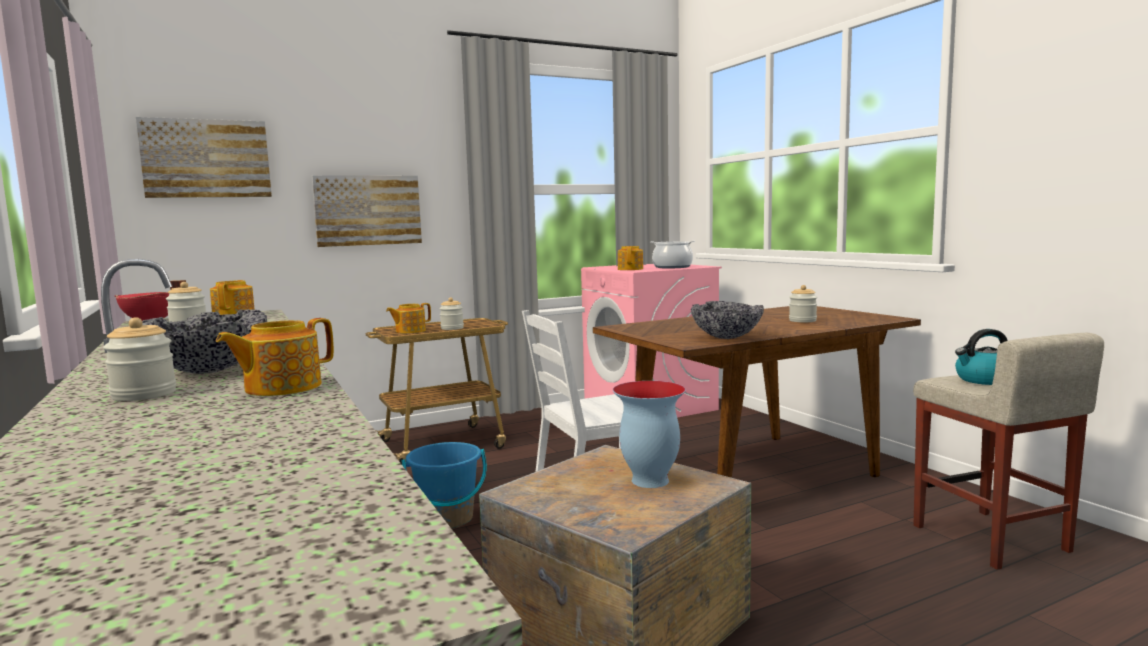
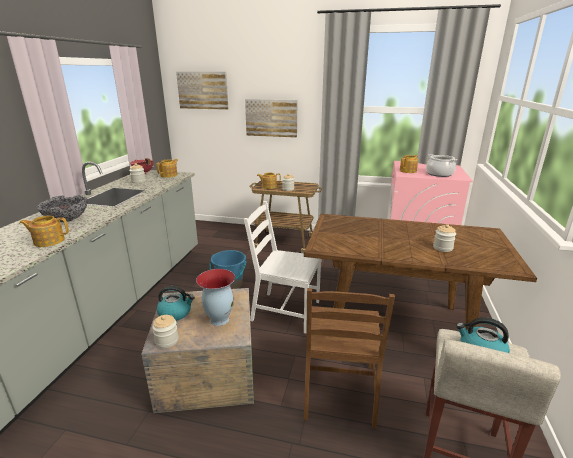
camera: 40 degrees right, 15 degrees up
(144, 394) = (26, 230): jar -> jar (167, 341)
(566, 500) = (175, 313): none -> kettle
(726, 338) = (351, 249): bowl -> none
(815, 552) = (339, 391): none -> brown chair

